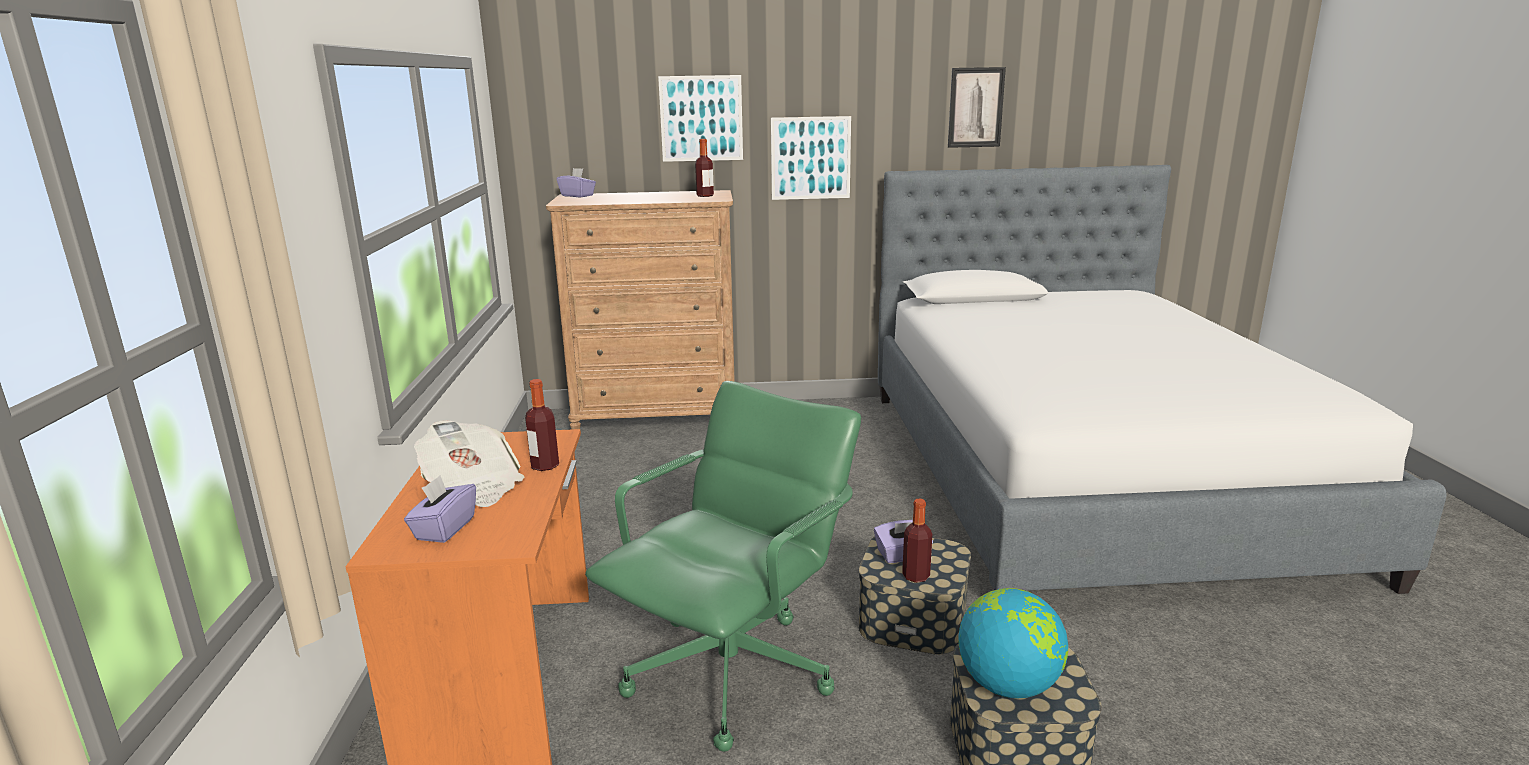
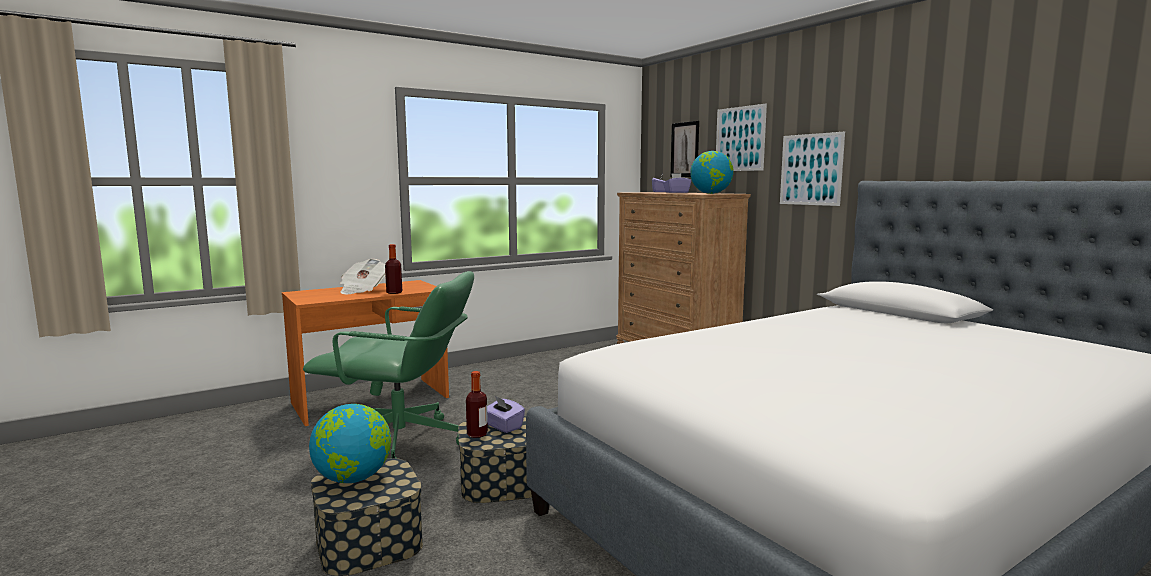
camera: 60 degrees right, 10 degrees down
(444, 529) = (318, 294): purple tissue box -> purple tissue box (676, 192)
(705, 195) = (711, 193): bottle -> globe
(975, 107) = (970, 116): picture -> picture (685, 149)

